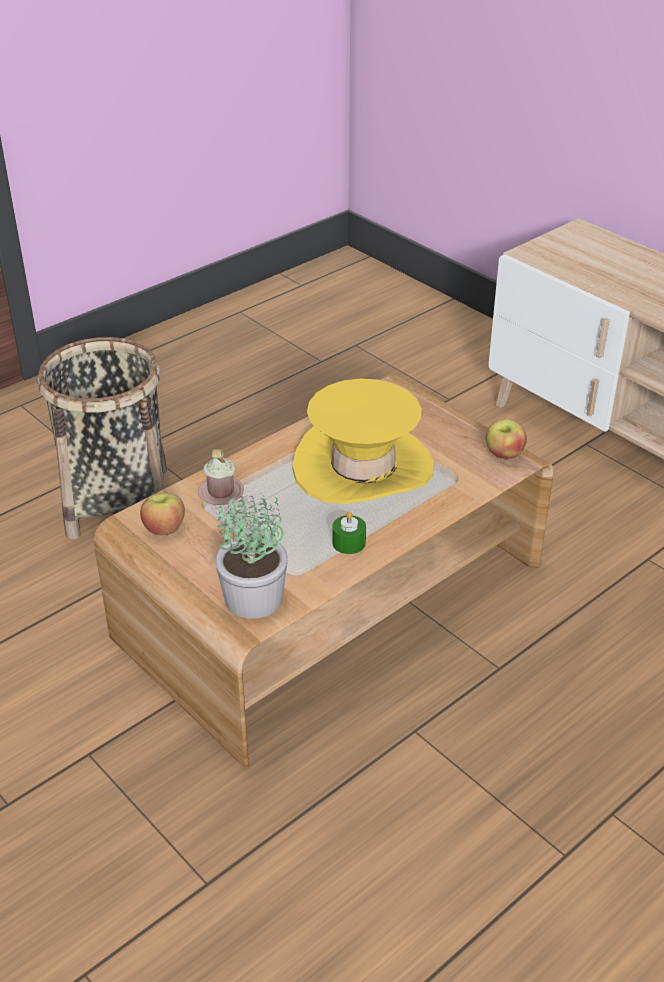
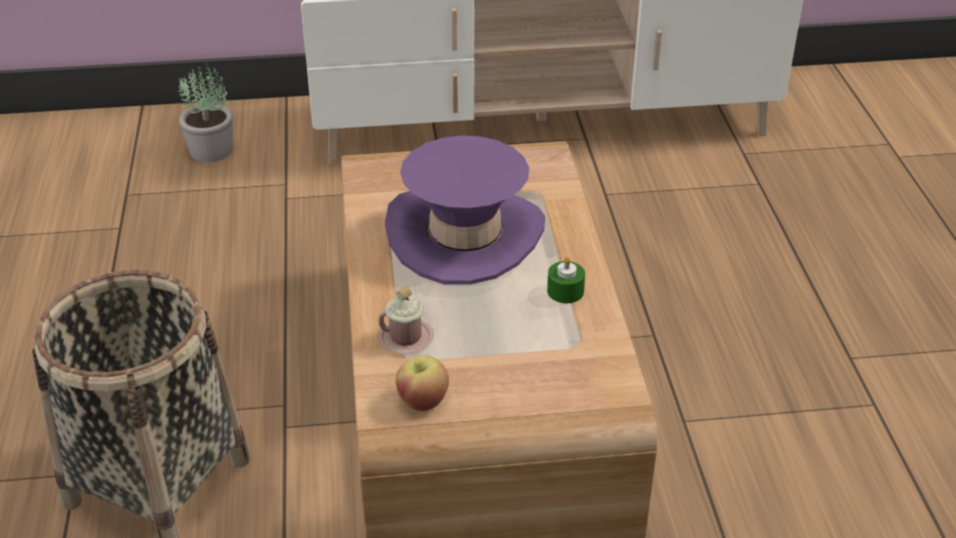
camera: 55 degrees left, 0 degrees up
(254, 599) = (590, 383): potted plant -> potted plant (212, 150)
(363, 467) = (465, 235): yellow hat -> purple hat
(504, 454) = (532, 154): apple -> none

